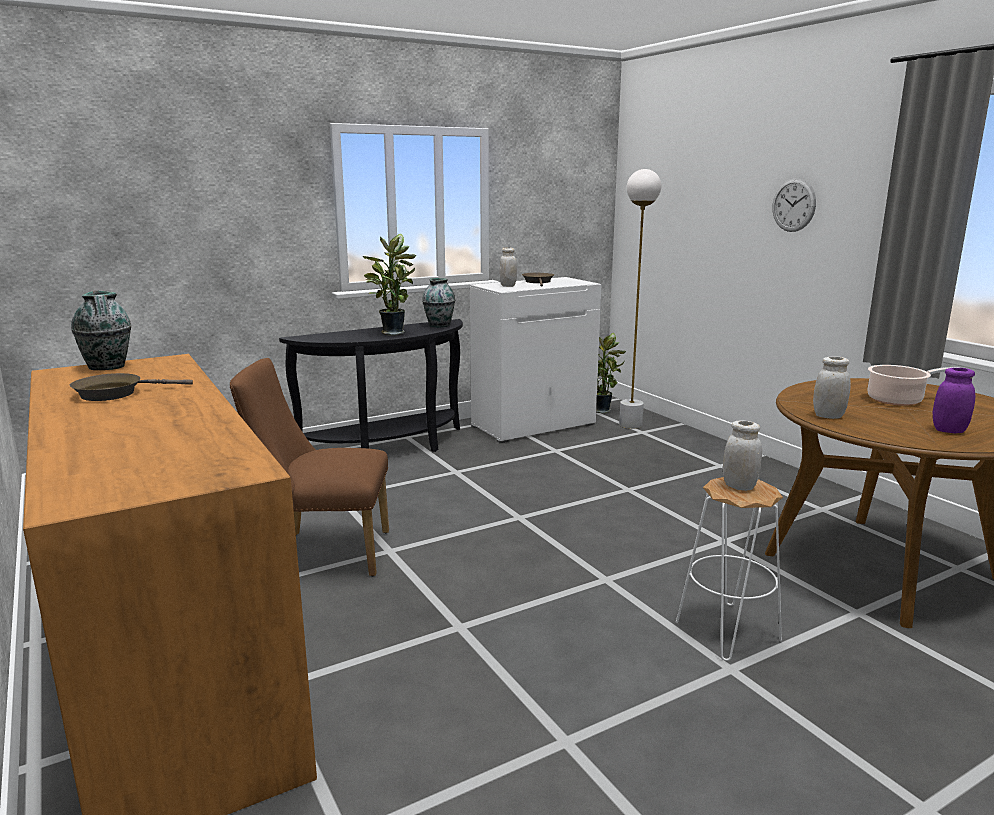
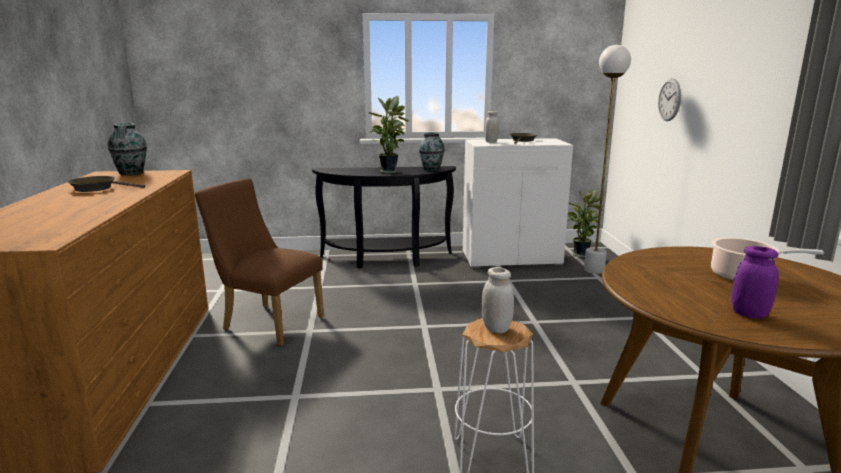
camera: 25 degrees right, 0 degrees up
(793, 205) = (736, 76): wall clock -> wall clock (669, 99)
(828, 416) = (636, 279): white jar -> none

